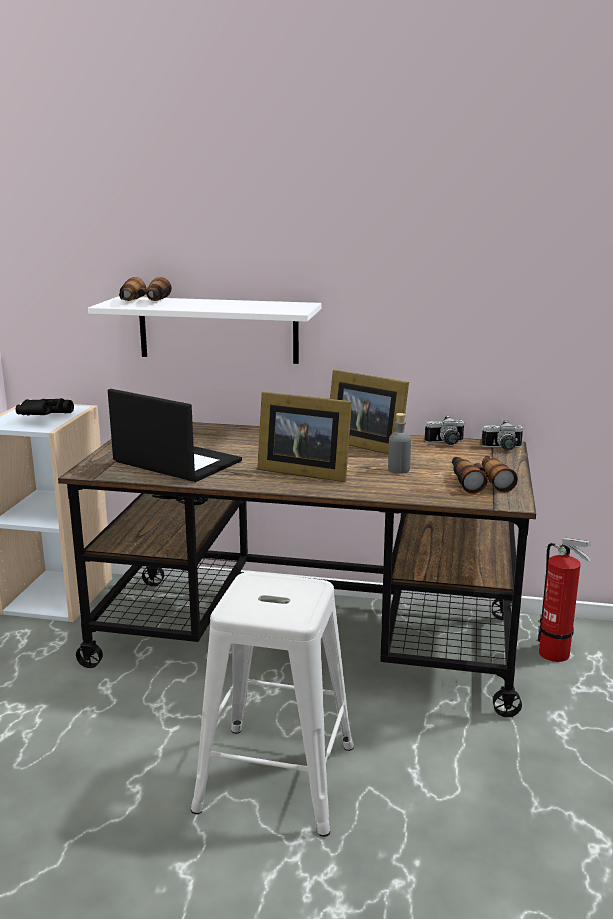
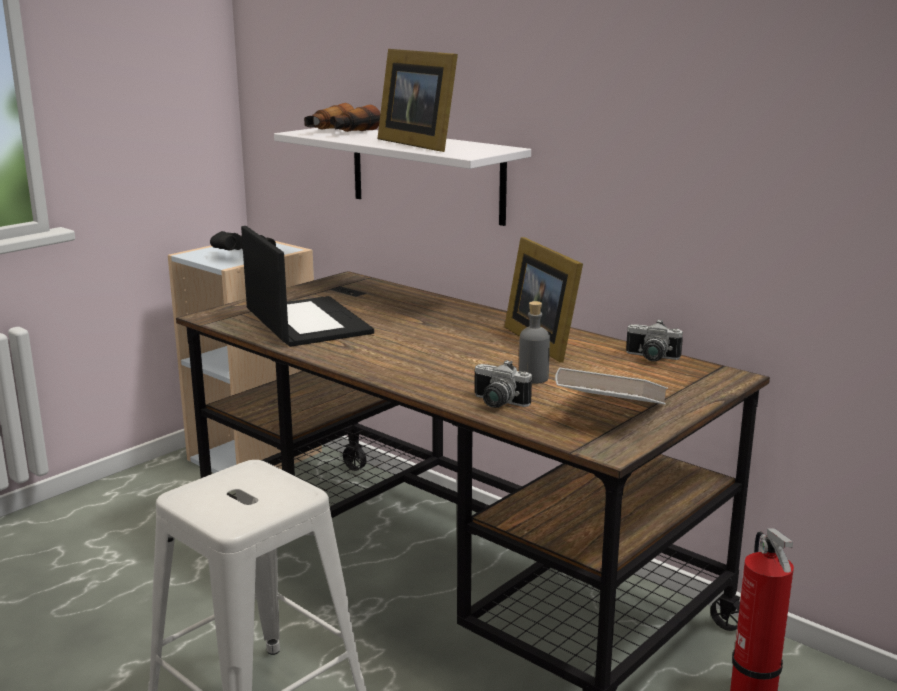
camera: 30 degrees right, 0 degrees up
(302, 471) = (418, 357): picture frame -> picture frame (419, 144)
(479, 482) = (611, 414): binoculars -> white book
(503, 448) = (719, 379): camera -> camera (497, 403)

